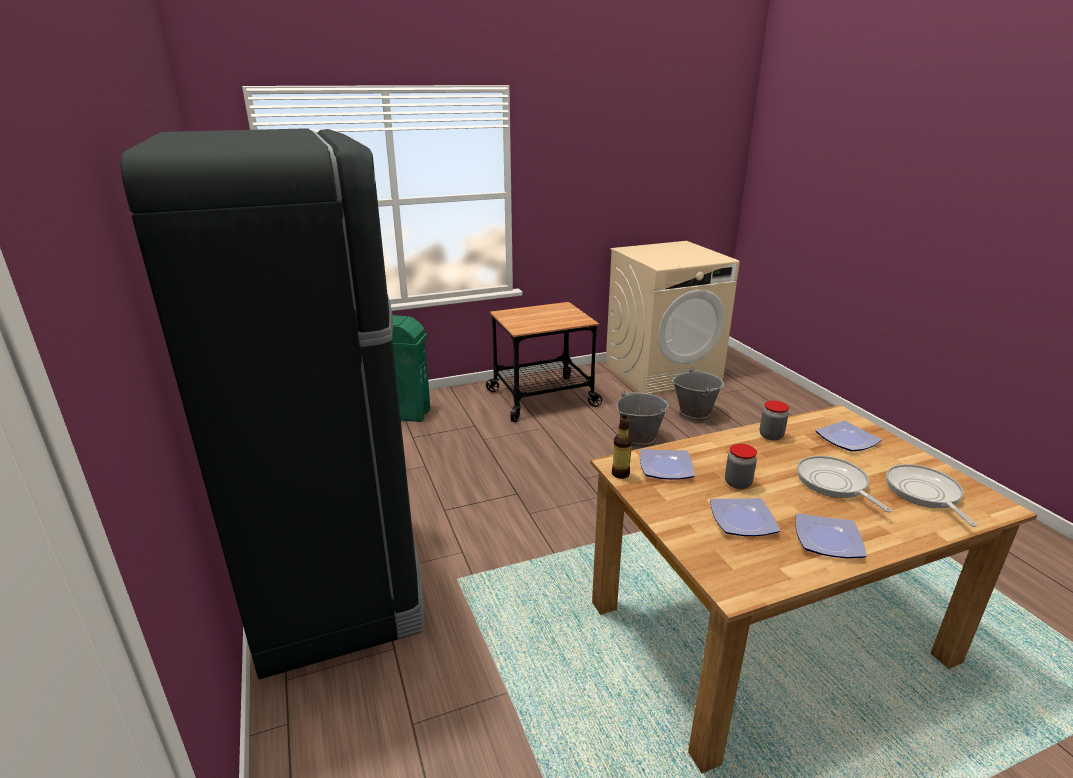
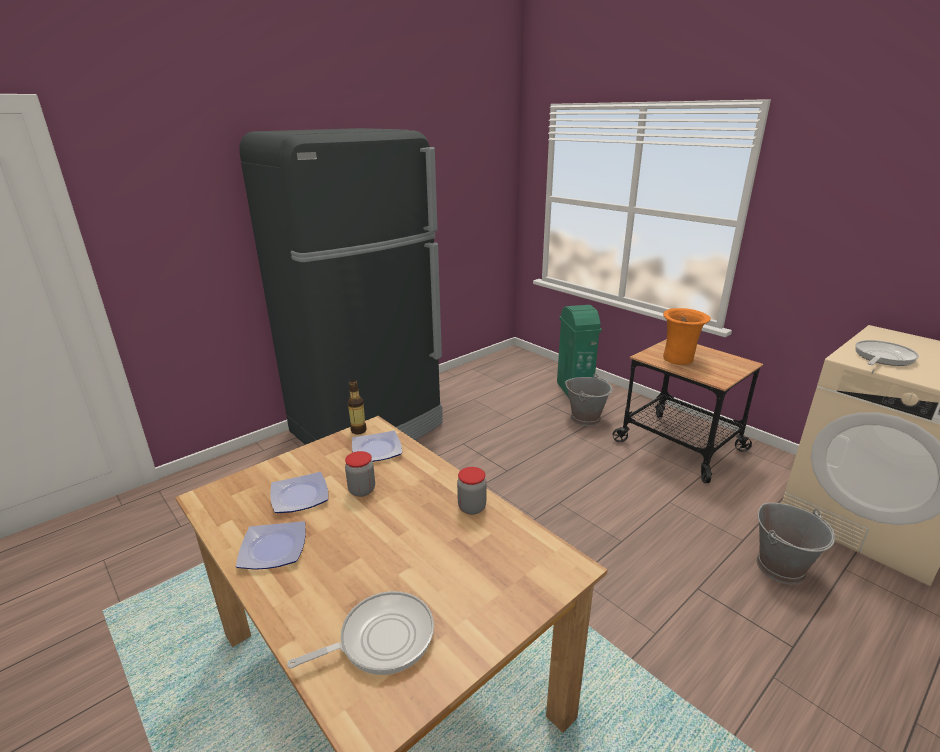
camera: 70 degrees right, 0 degrees up
(537, 321) = (679, 360): none -> orange vase
(639, 440) = (665, 527): grey bucket -> grey bucket (586, 418)
(834, 484) = (380, 556): frying pan -> frying pan (882, 357)
(847, 440) = (495, 571): plate -> none

